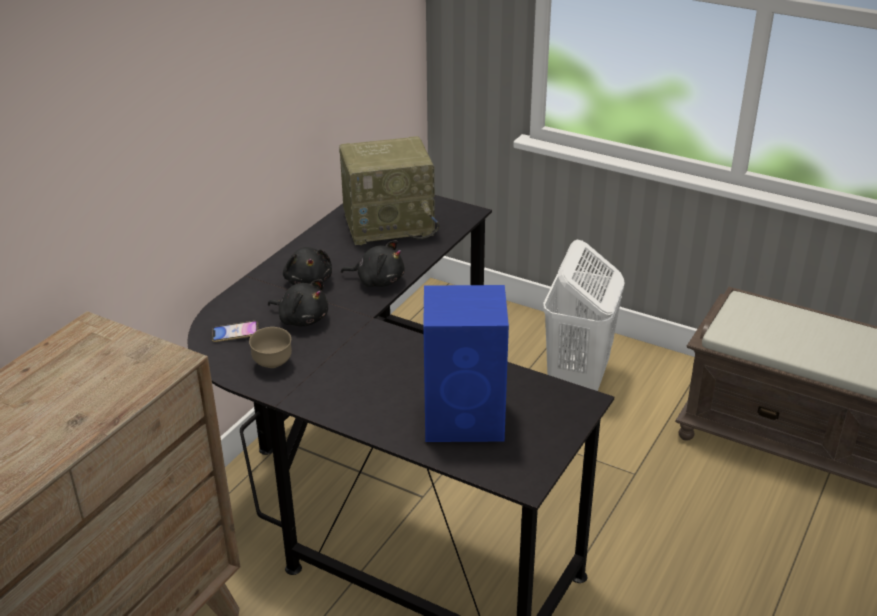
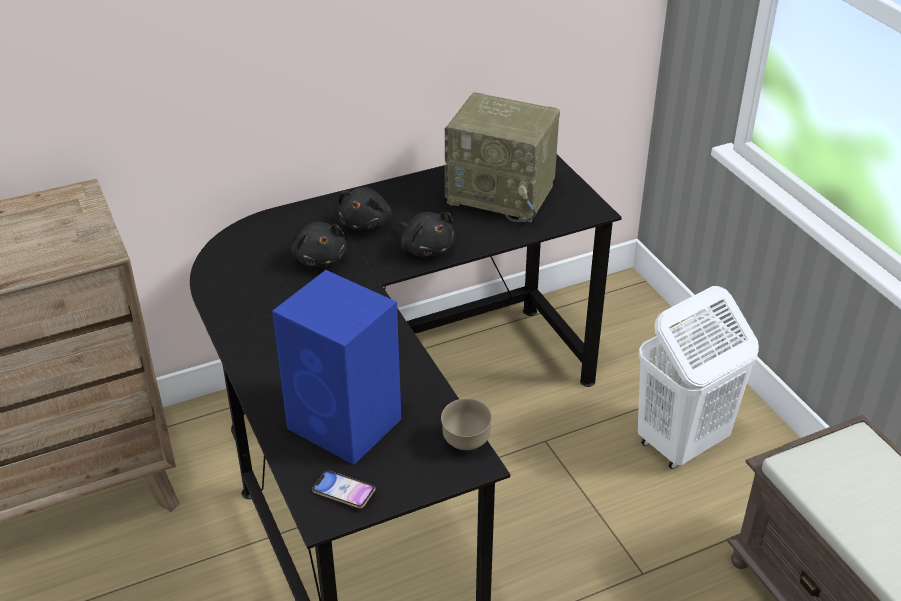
camera: 35 degrees right, 5 degrees up
(235, 334) = (252, 249): phone -> phone (344, 492)
(273, 364) = (249, 292): brown bowl -> brown bowl (466, 443)

